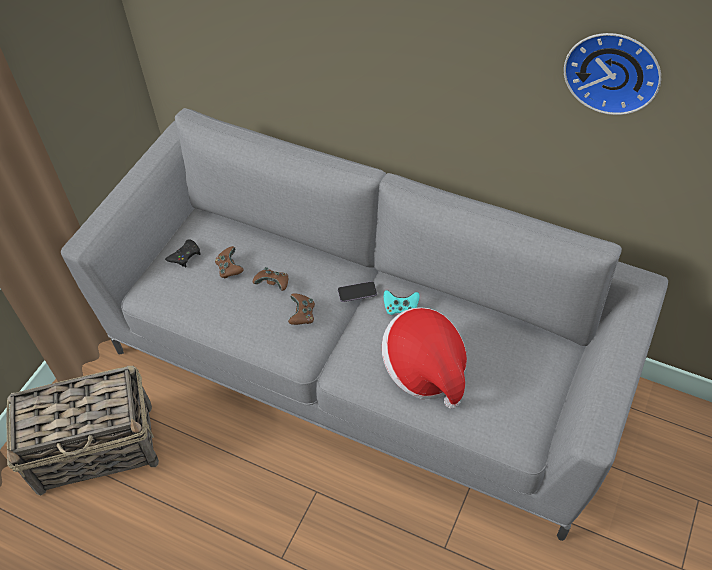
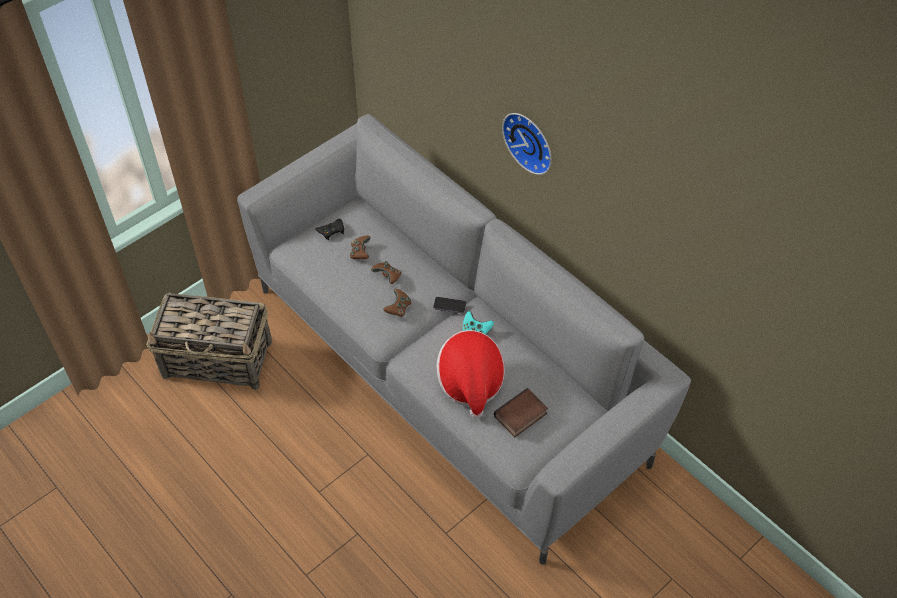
camera: 20 degrees right, 0 degrees up
(500, 387) = (521, 416): none -> book
(613, 70) = (657, 198): wall clock -> wall clock (530, 141)

